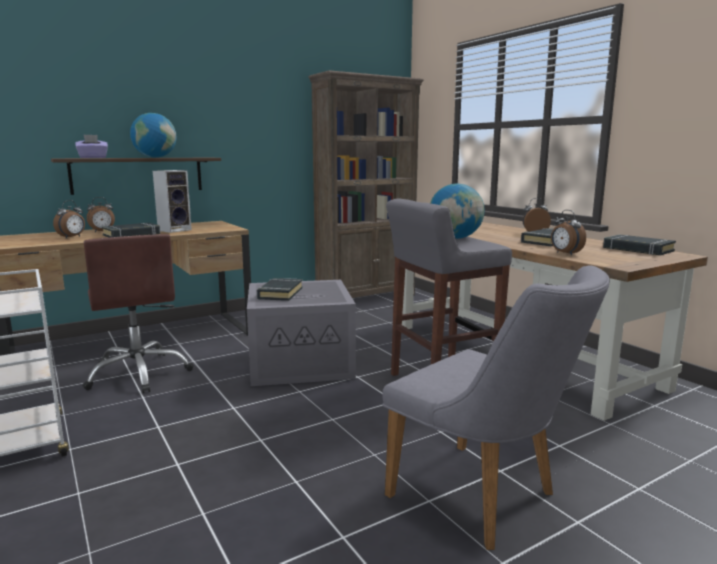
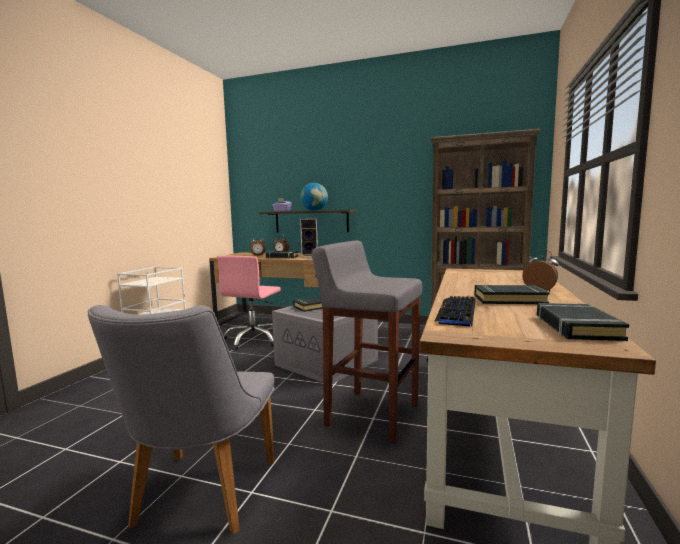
camera: 50 degrees right, 5 degrees down
(139, 373) = (253, 340): brown office chair -> pink office chair
(455, 238) = (392, 280): globe -> none
(565, 253) = (457, 312): alarm clock -> keyboard

